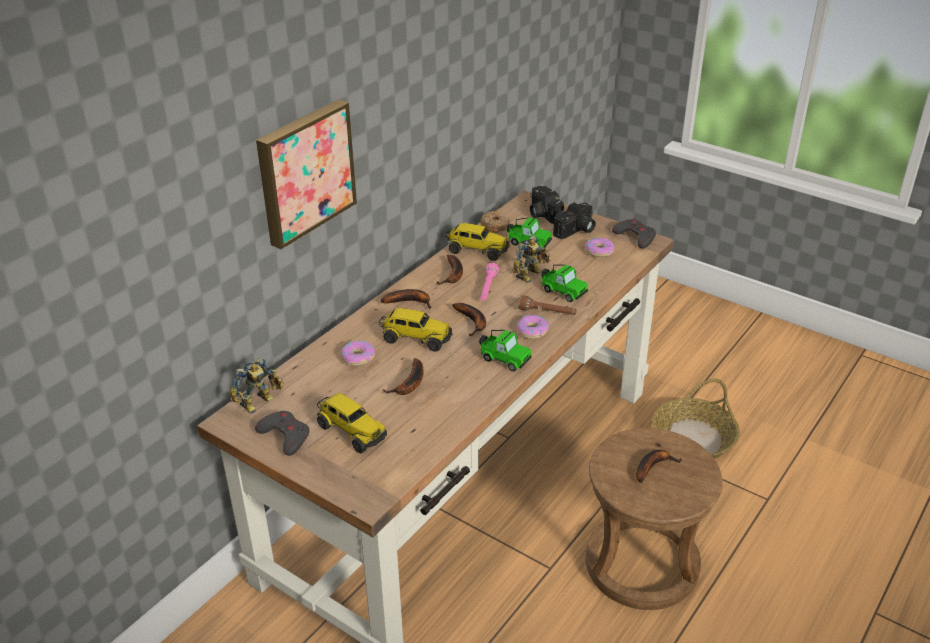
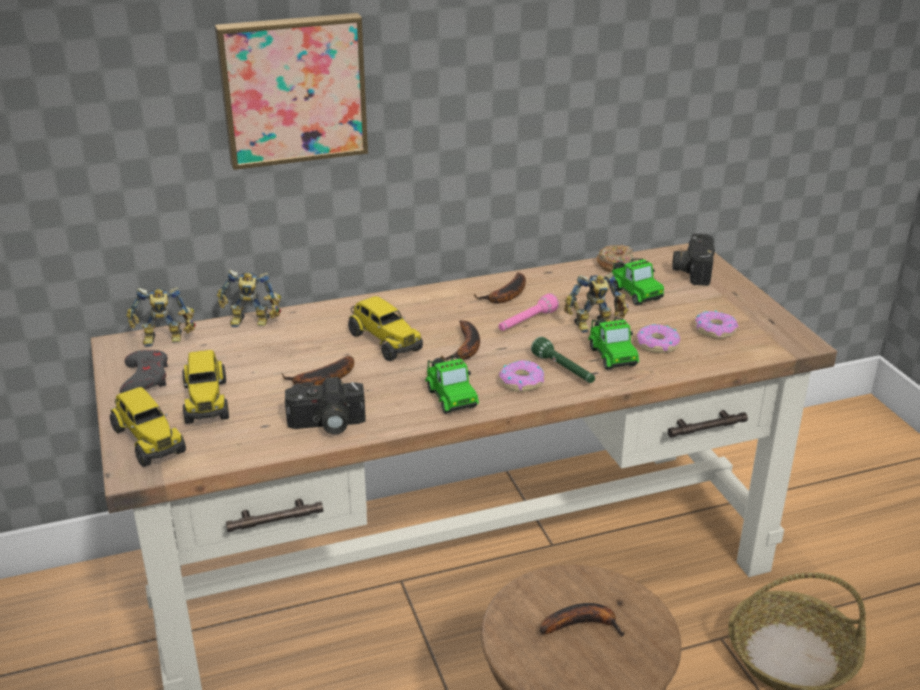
camera: 35 degrees right, 5 degrees down
(306, 363) = (251, 323): none -> toy robot
(358, 357) = (305, 336): donut -> donut (657, 345)
(410, 302) = (426, 305): banana -> none
(476, 251) = (563, 282): toy truck -> toy truck (148, 440)
(547, 313) = (564, 370): brown flashlight -> green flashlight
(576, 231) = (712, 300): camera -> camera (326, 424)
(635, 237) = (785, 331): grey game controller -> none

